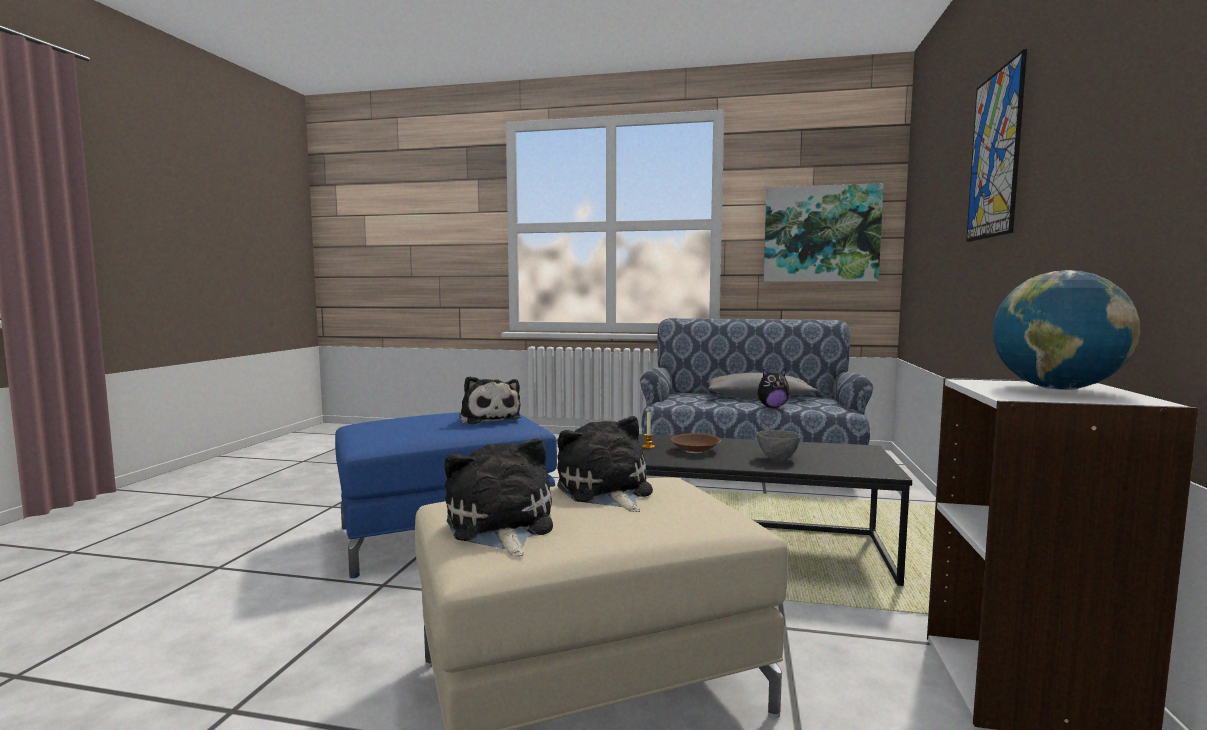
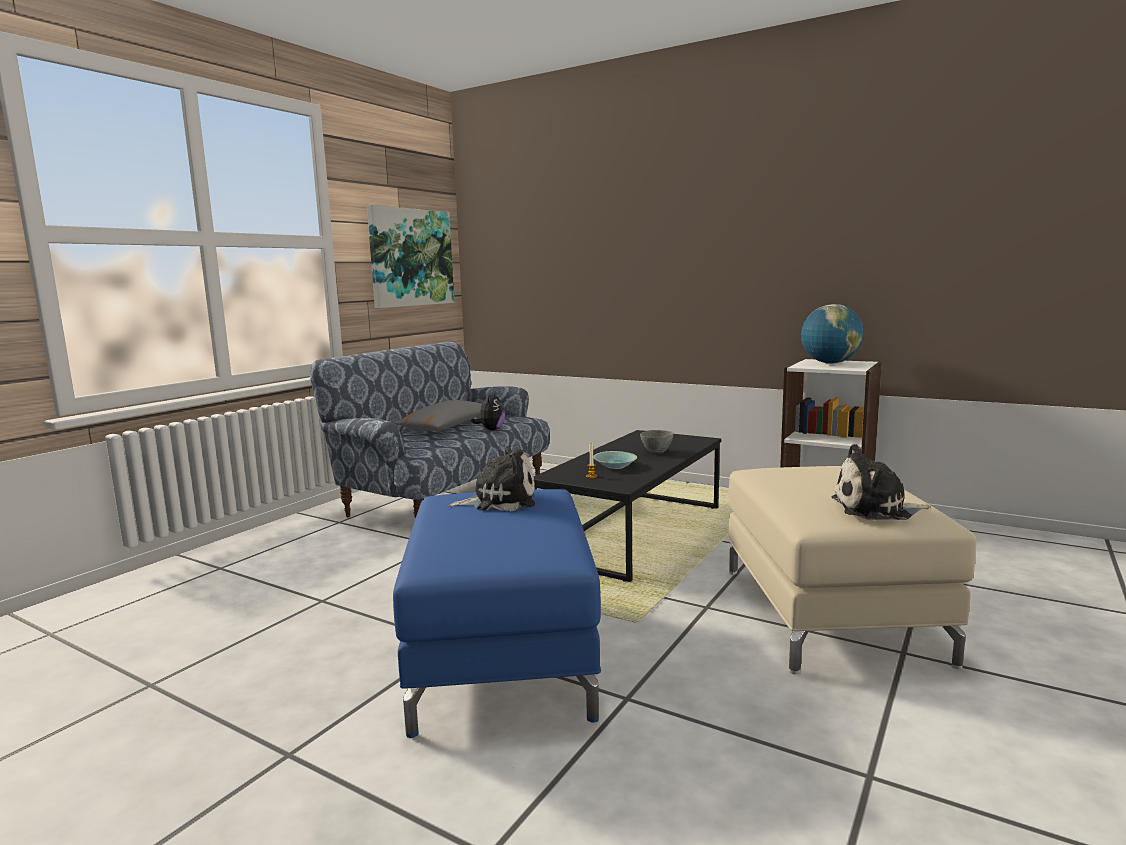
camera: 70 degrees left, 5 degrees up
(605, 491) = (796, 482): plush toy -> none
(696, 450) = (616, 466): brown bowl -> turquoise bowl
(995, 155) = (645, 218): picture -> none

